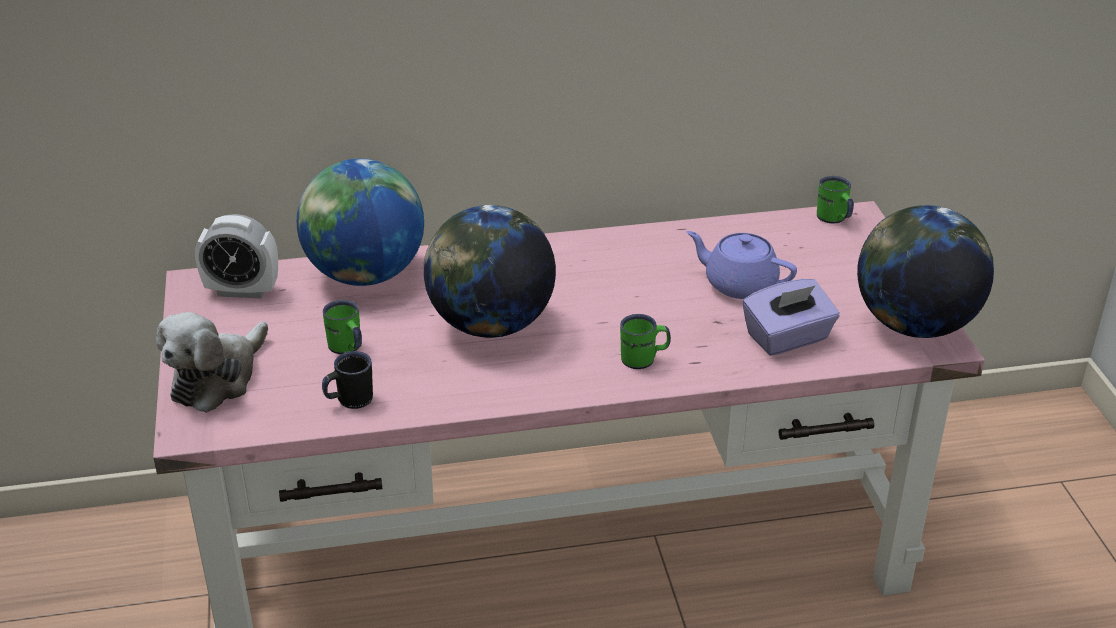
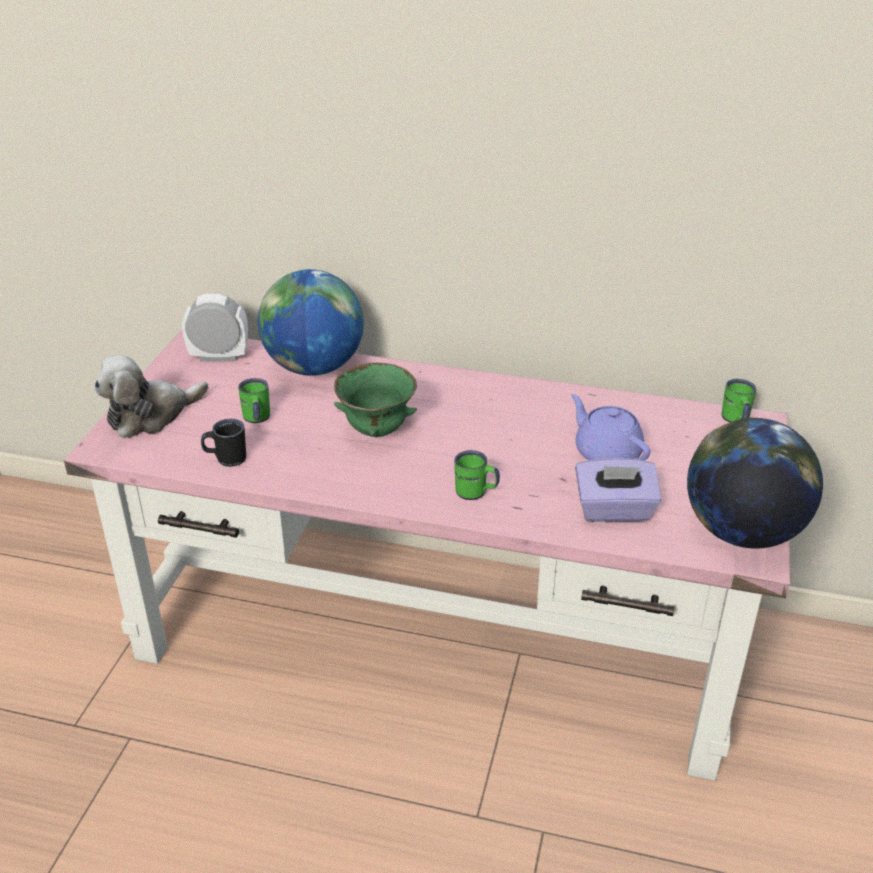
camera: 25 degrees right, 0 degrees up
(242, 290) = (219, 356): alarm clock -> alarm clock turned 150 degrees clockwise
(491, 325) = (376, 431): globe -> green bowl

